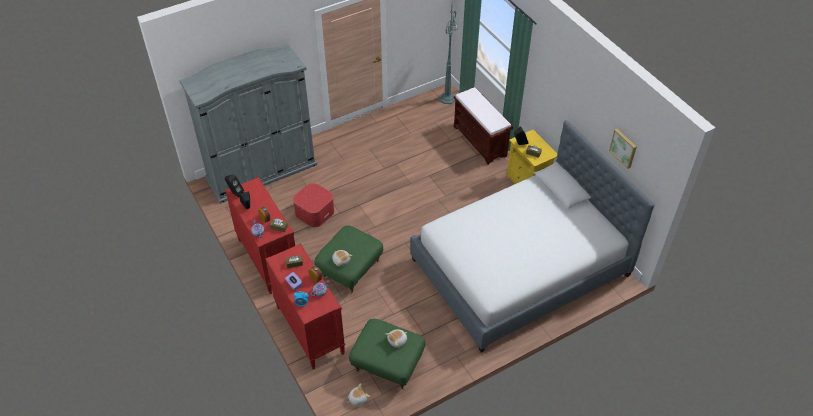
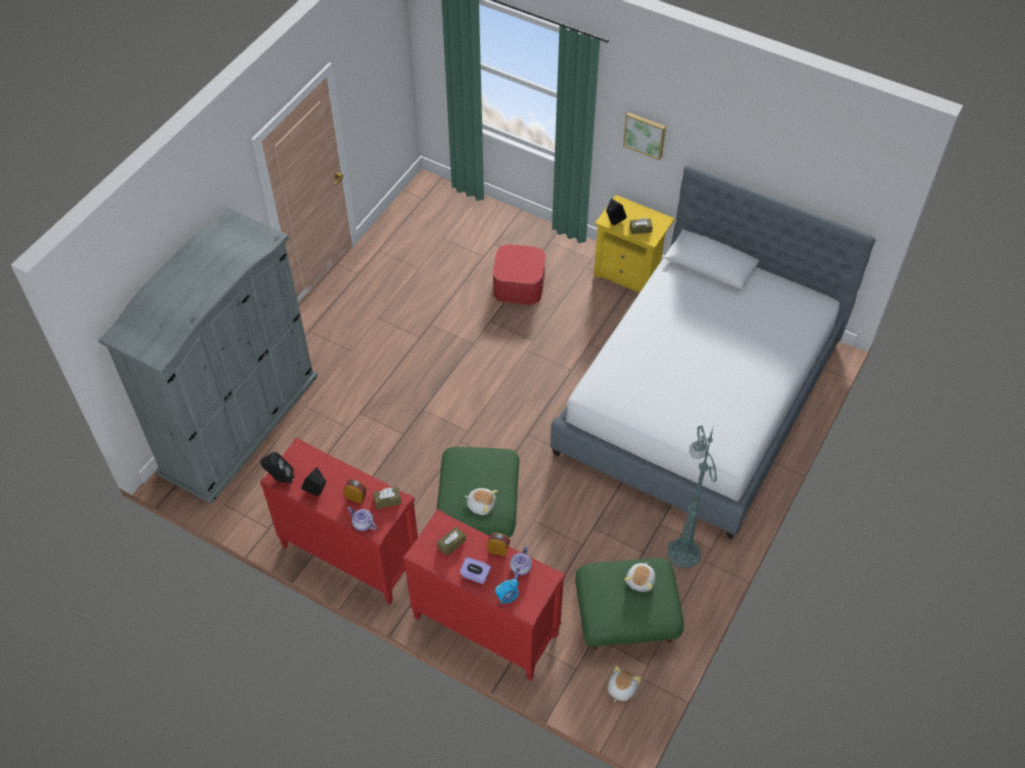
camera: 30 degrees left, 5 degrees up
(314, 212) = (366, 449): ottoman -> ottoman (518, 285)
(447, 98) = (434, 194): green floor lamp -> green floor lamp (683, 551)
(480, 141) = (525, 240): brown bench -> none
(623, 148) = (803, 176): picture -> picture (645, 134)

